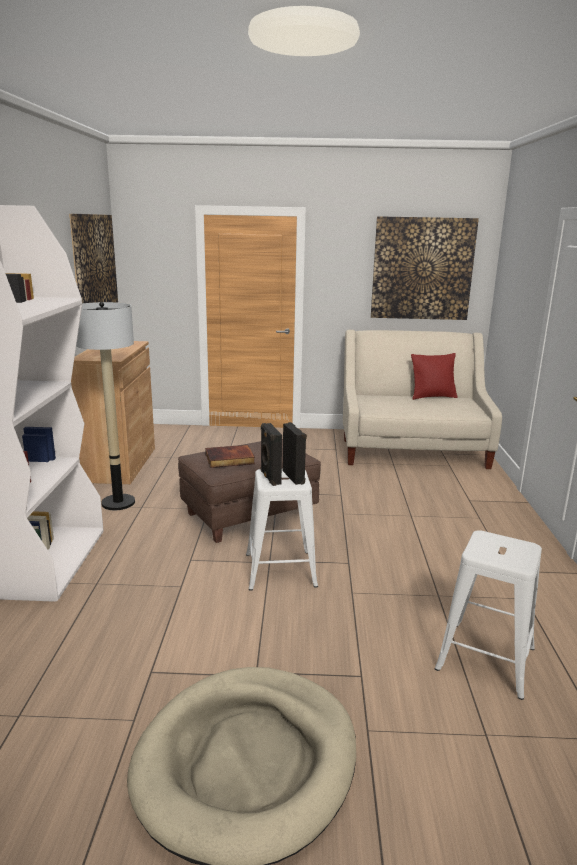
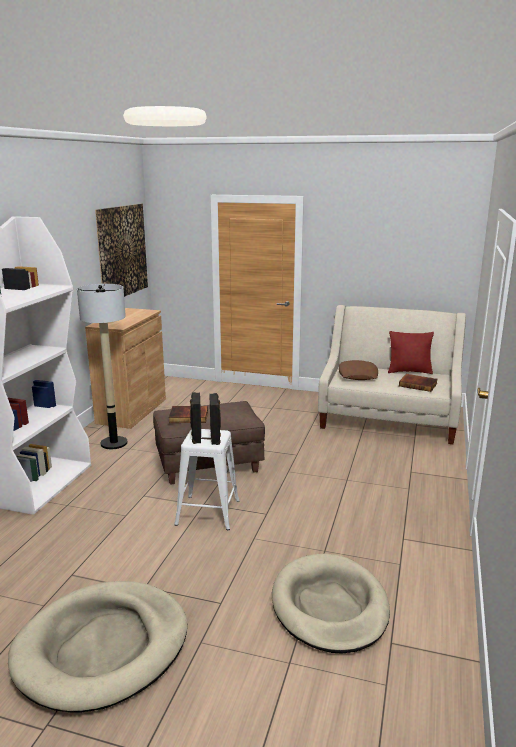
camera: 15 degrees right, 0 degrees up
(384, 403) = (358, 375): none -> brown pillow
(422, 269) = (409, 251): picture -> none
(452, 408) = (418, 384): none -> book
(485, 658) = (329, 606): white stool -> beige dog bed

